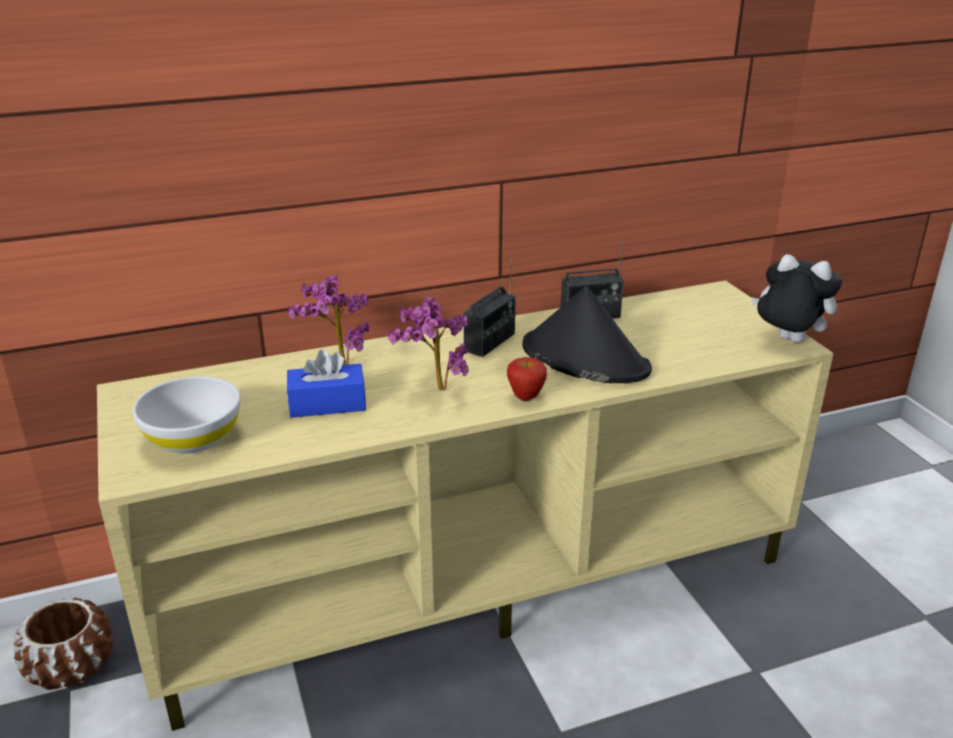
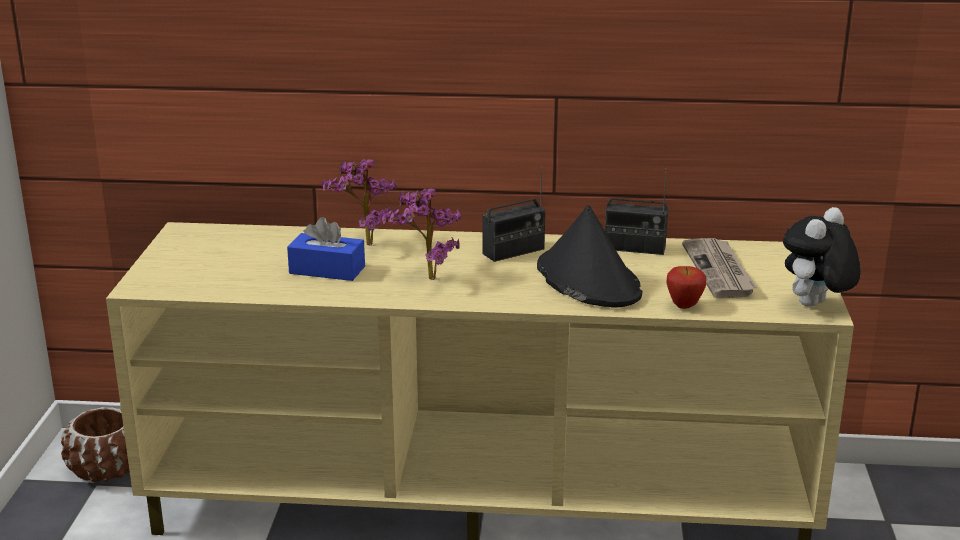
camera: 25 degrees right, 5 degrees down
(193, 438) = (204, 272): white bowl -> none
(526, 398) = (498, 299): apple -> apple (684, 306)
(681, 324) = (720, 271): none -> newspaper
(787, 341) = (815, 306): plush toy -> plush toy turned 105 degrees counterclockwise

